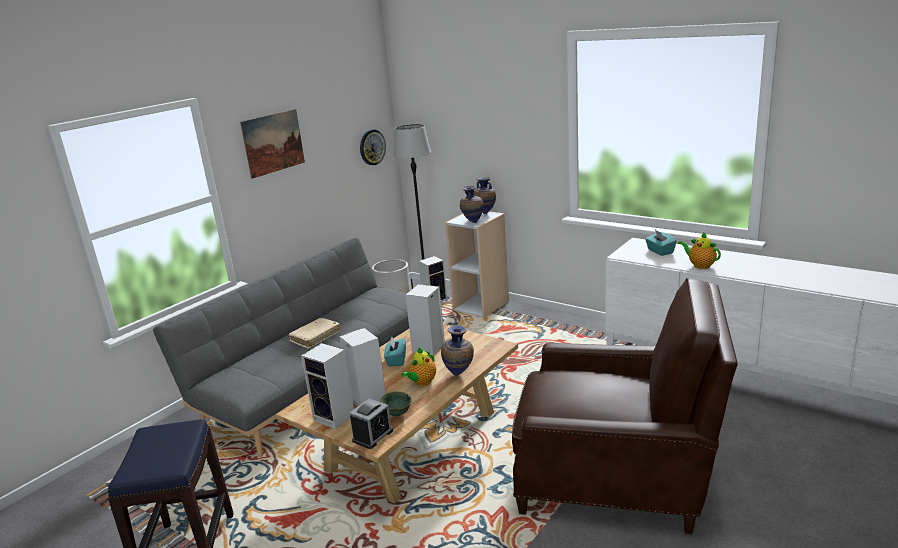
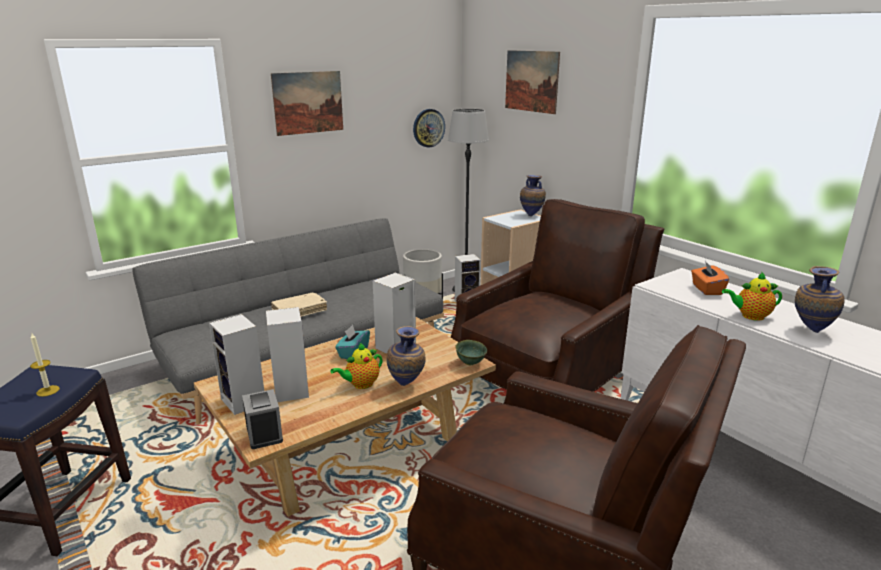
camera: 15 degrees right, 0 degrees up
(177, 444) = (48, 391): none -> candle
(373, 436) = (264, 433): alarm clock -> alarm clock turned 75 degrees counterclockwise
(397, 413) = (309, 414): green bowl -> green bowl (470, 363)
(468, 96) = (531, 81): none -> picture
(472, 222) = (510, 222): vase -> vase (810, 330)
(537, 348) = (547, 375): none -> brown armchair
(660, 251) = (706, 289): turquoise tissue box -> orange tissue box
(700, 265) = (750, 316): teapot -> teapot turned 60 degrees counterclockwise

